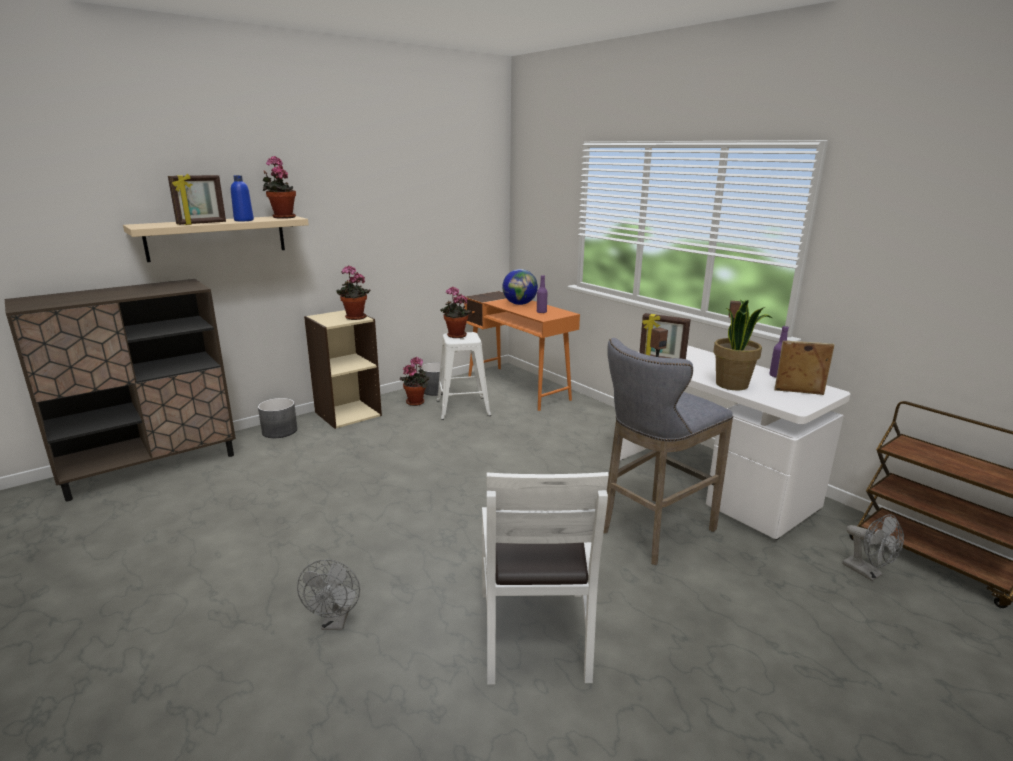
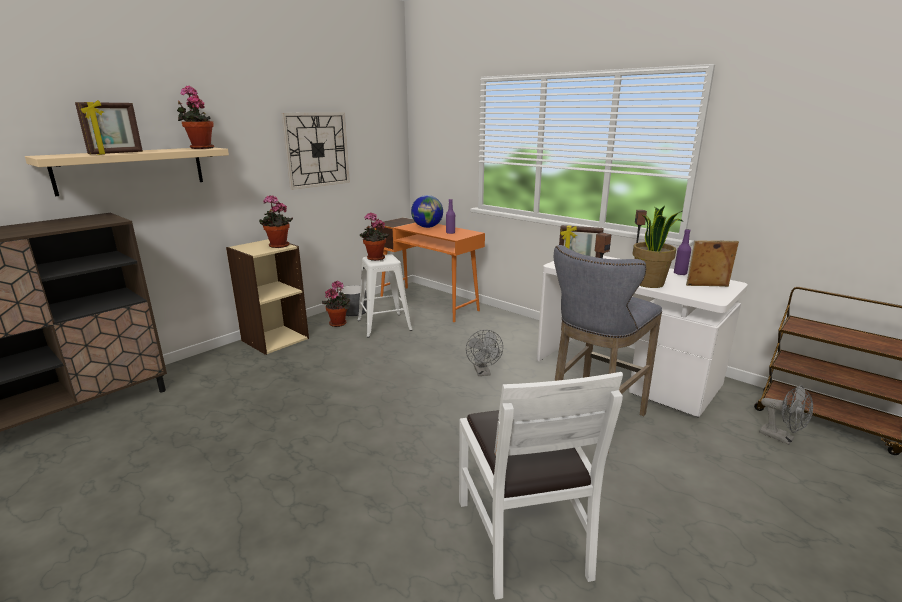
camera: 10 degrees left, 0 degrees up
(244, 220) = (161, 150): blue bottle -> none
(280, 431) = (209, 362): grey planter -> none
(335, 622) = (319, 556): grey fan -> grey fan (483, 372)
(404, 217) = (317, 150): none -> wall clock

